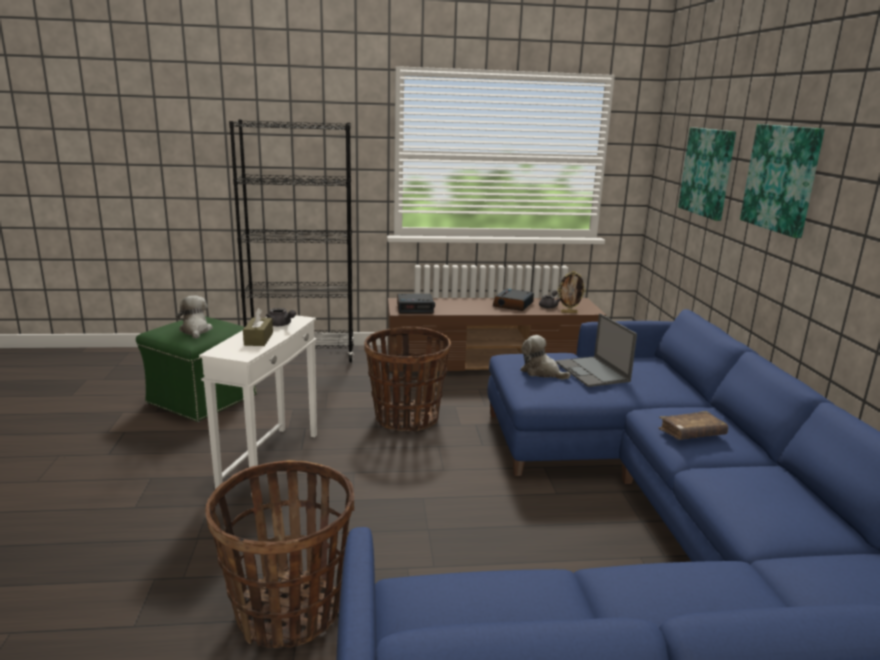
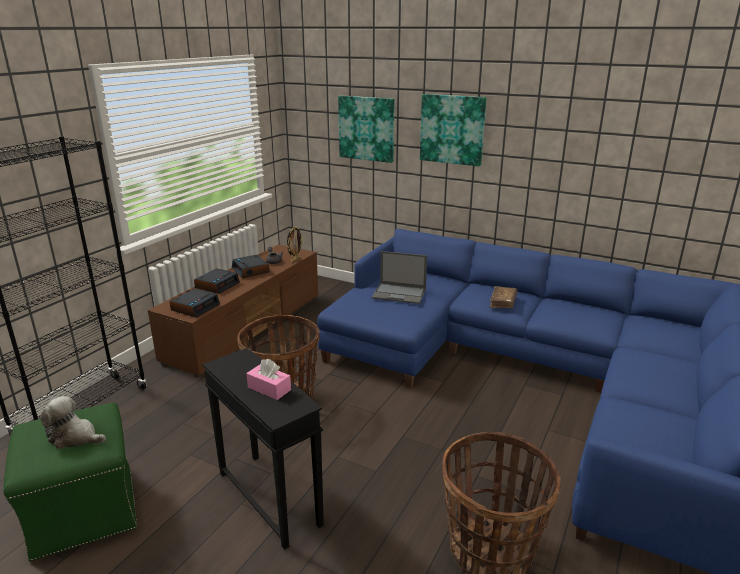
camera: 55 degrees left, 5 degrees up
(258, 339) = (269, 388): brown tissue box -> pink tissue box
(271, 459) = (269, 497): white side table -> black side table
(281, 325) = (245, 369): grey teapot -> none
(464, 303) = (217, 285): none -> alarm clock
(541, 372) = (377, 309): plush toy -> none

